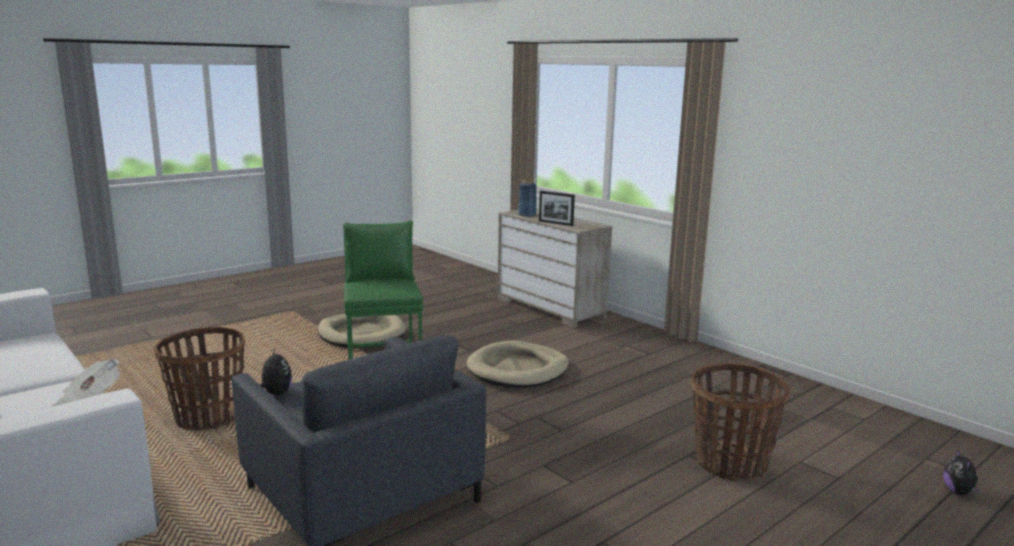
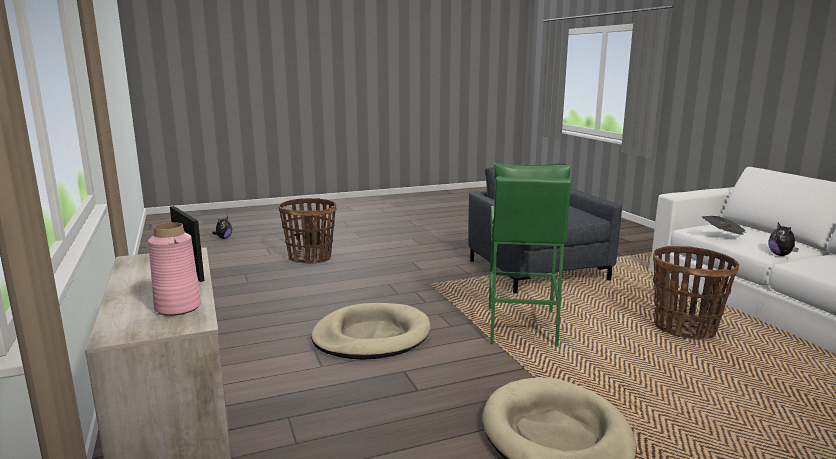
camera: 160 degrees left, 0 degrees up
(275, 394) = (593, 215): plush toy -> plush toy (781, 255)
(527, 215) = (178, 307): blue vase -> pink vase

